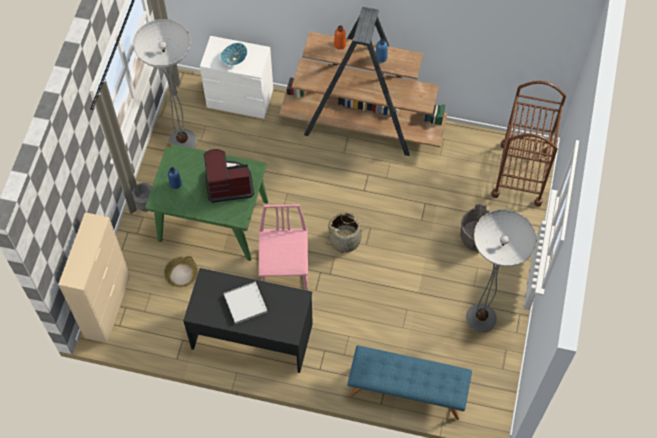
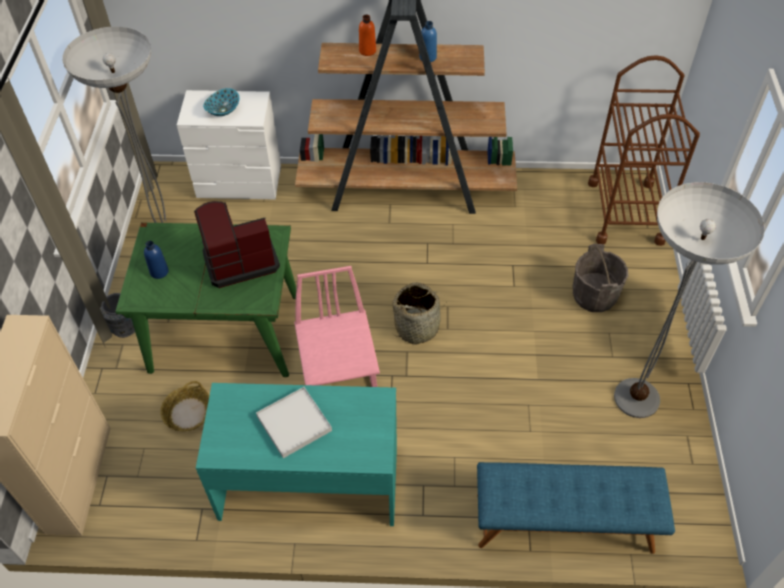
camera: 10 degrees left, 10 degrees down
(252, 335) = (309, 482): black desk -> turquoise desk

